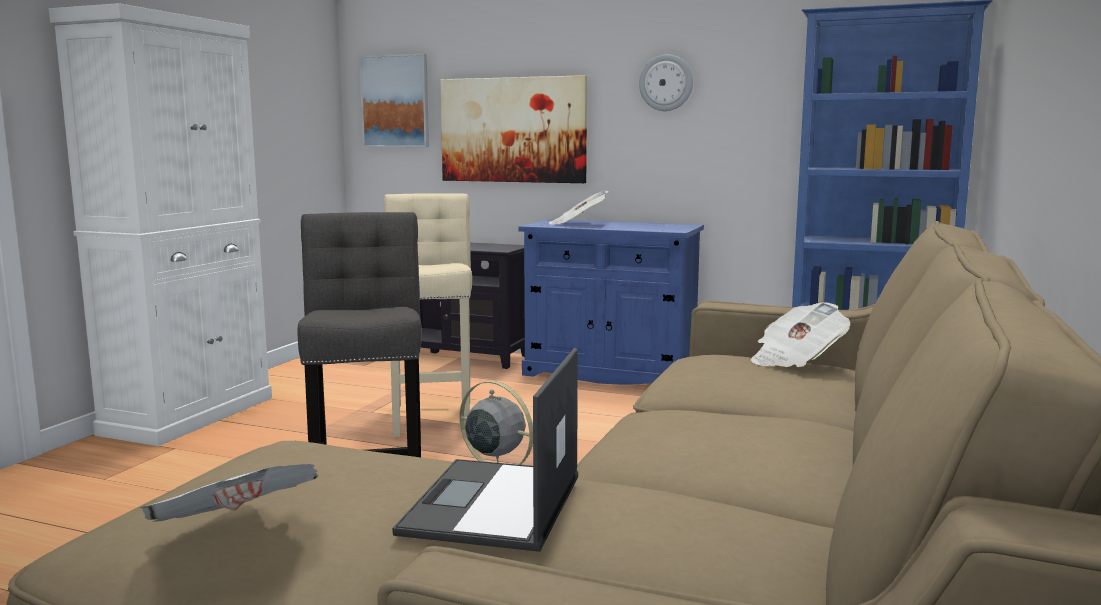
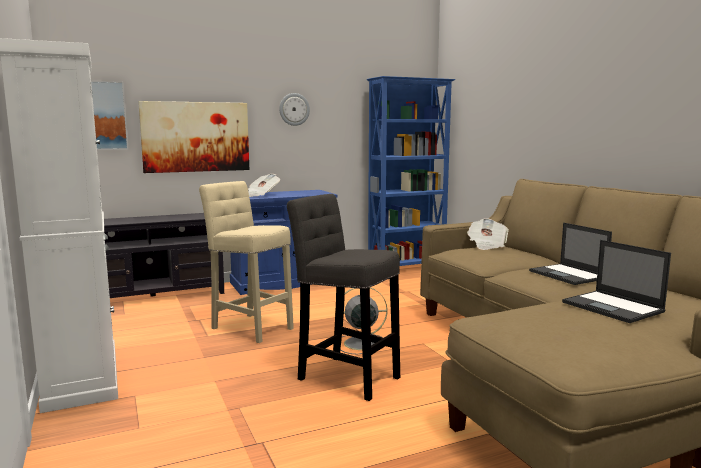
camera: 45 degrees left, 0 degrees up
(235, 538) = (607, 341): newspaper -> none
(721, 441) = (568, 275): none -> laptop

